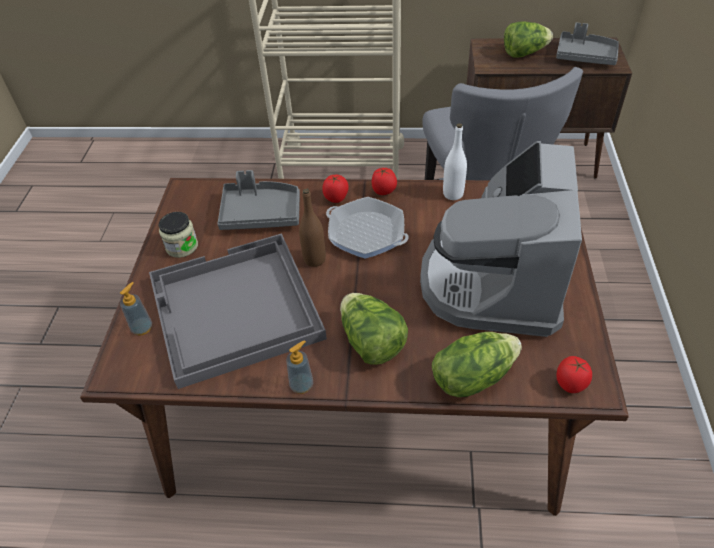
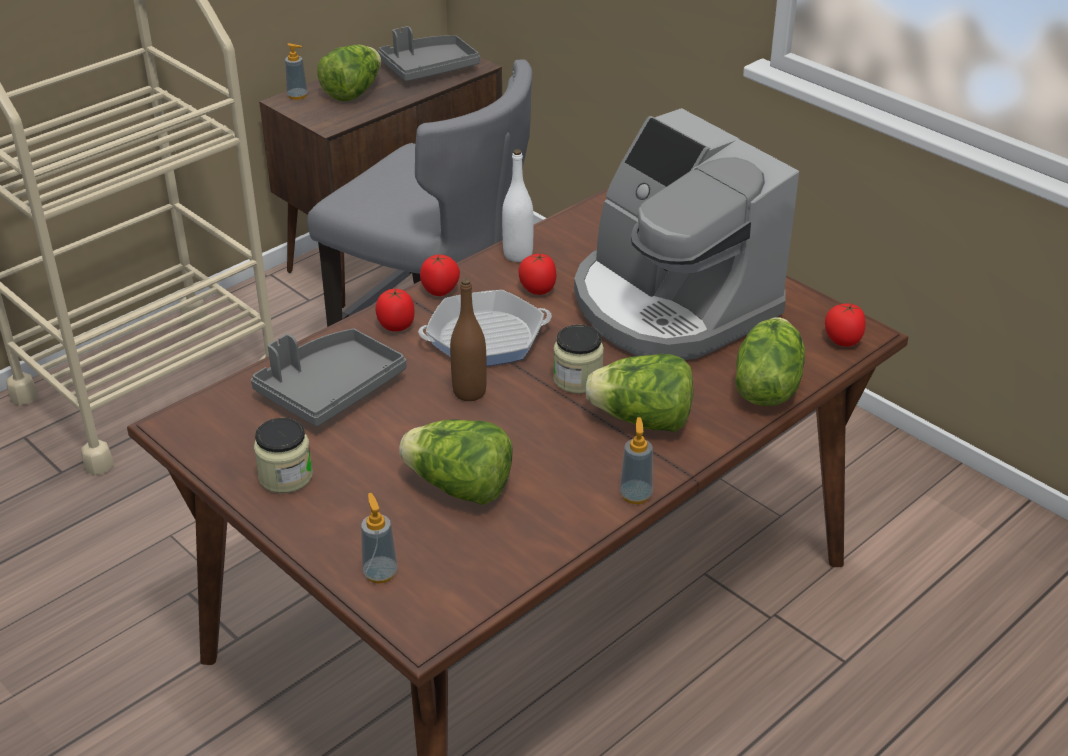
camera: 50 degrees left, 10 degrees down
(234, 310) = (459, 488): grey tray -> lettuce
(375, 291) = (578, 379): none -> jar
(433, 222) = (537, 290): none -> tomato
(493, 43) = (297, 96): none -> soap dispenser

